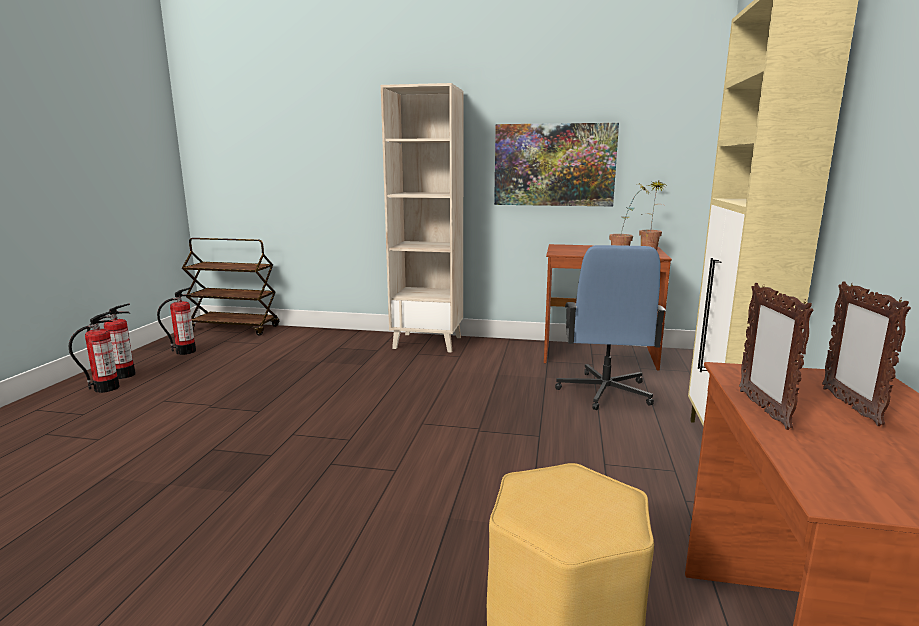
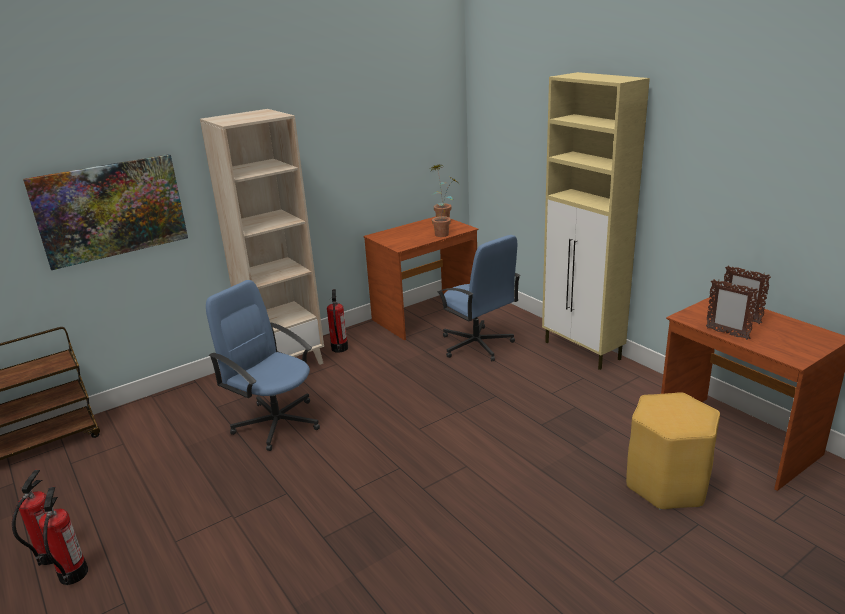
camera: 45 degrees left, 10 degrees up
(185, 351) = (55, 496): fire extinguisher -> fire extinguisher (339, 348)
(347, 371) = (276, 422): none -> blue office chair
(554, 165) = (356, 165): picture -> picture (111, 210)

